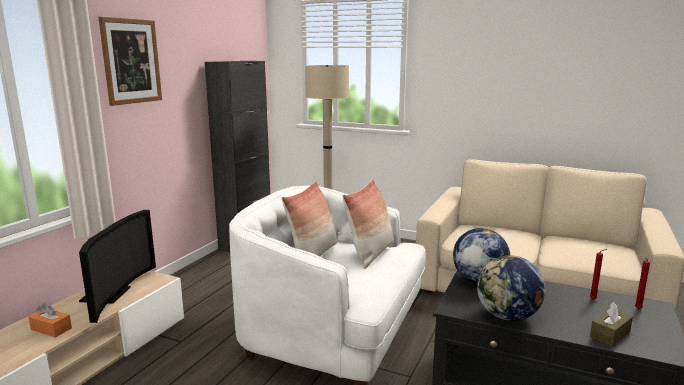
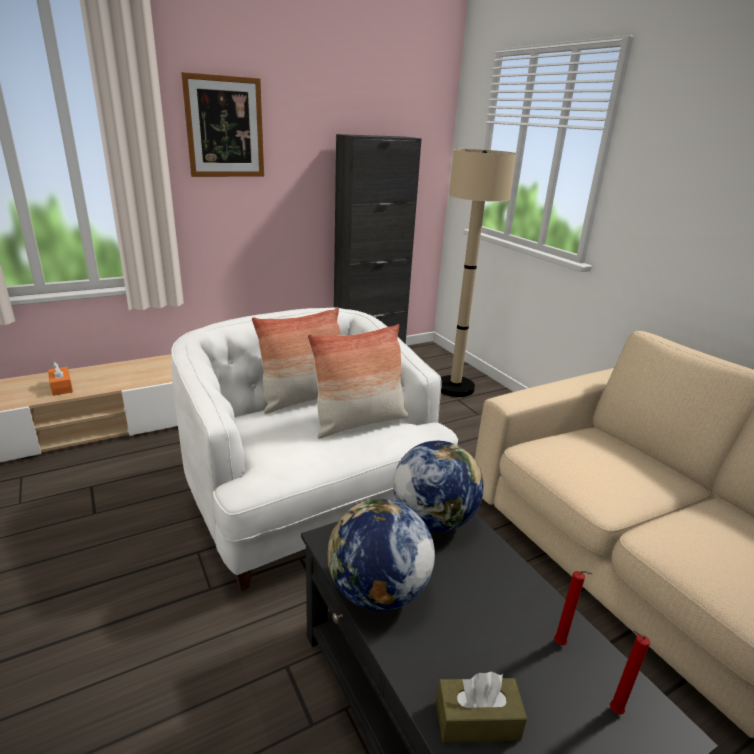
camera: 35 degrees right, 10 degrees up
(112, 295) = (139, 373): television -> none

